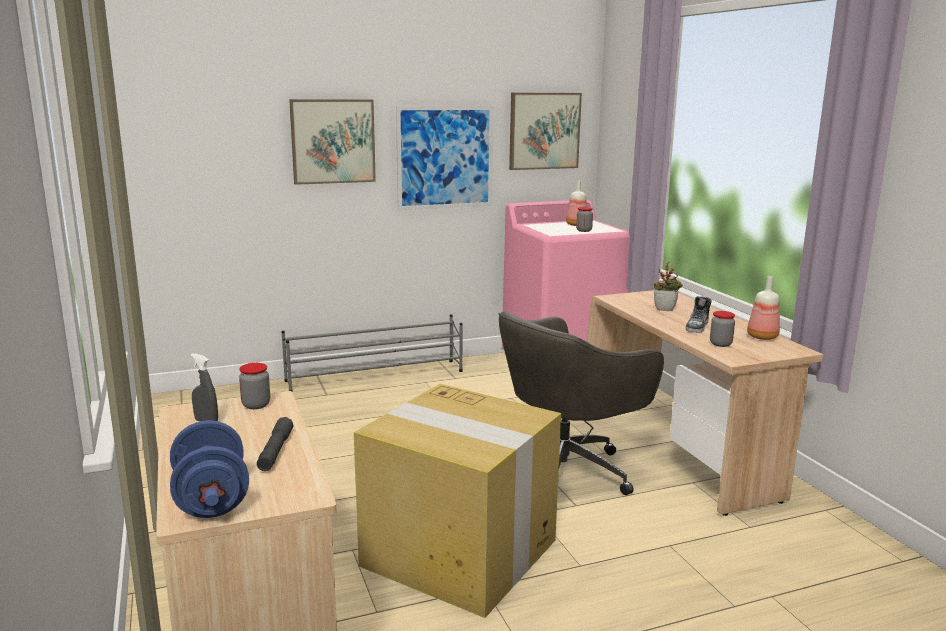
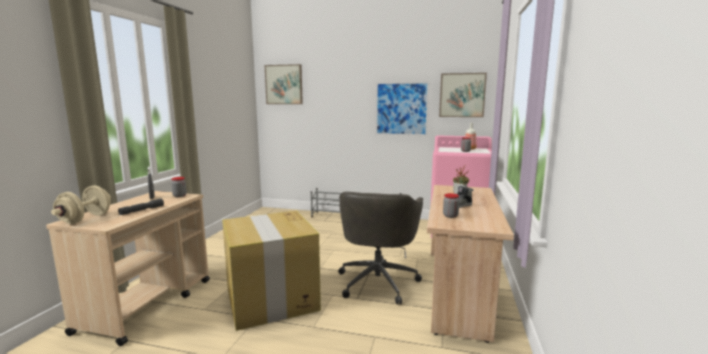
camera: 35 degrees right, 5 degrees down
(211, 499) = (85, 219): blue dumbbell -> beige dumbbell
(333, 141) = (344, 99): picture -> picture (284, 84)
(566, 471) = (378, 281): grey office chair -> grey office chair turned 75 degrees counterclockwise
(761, 337) = (489, 218): bottle -> none

